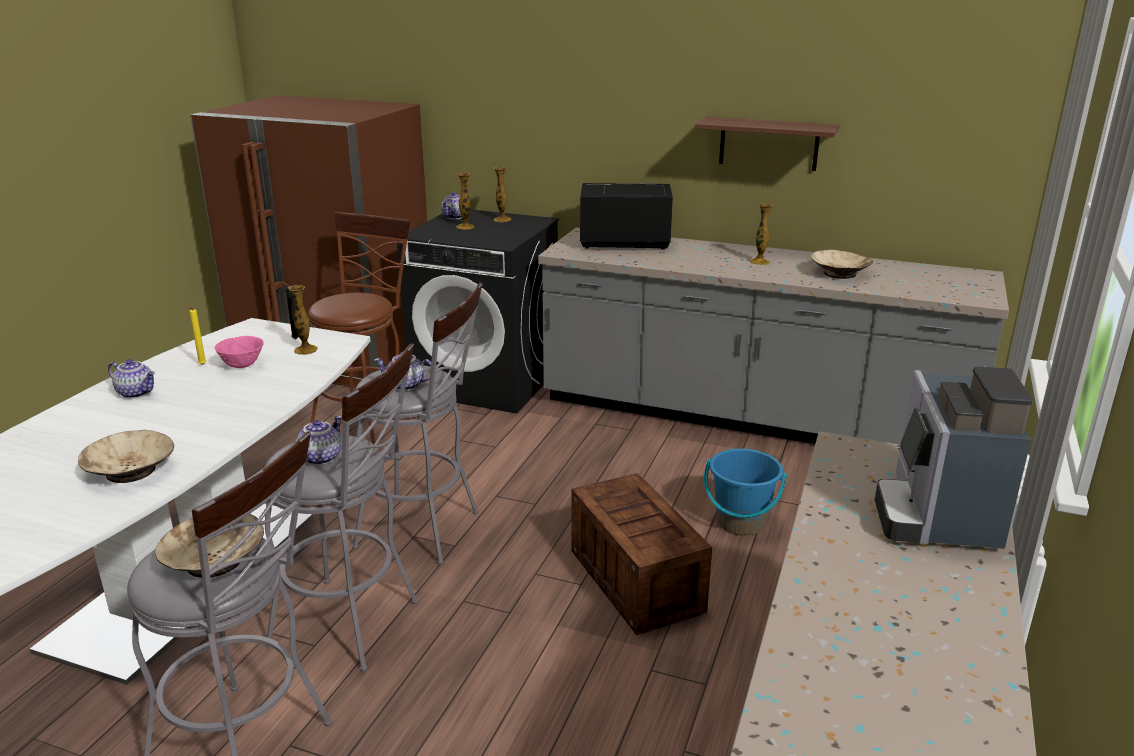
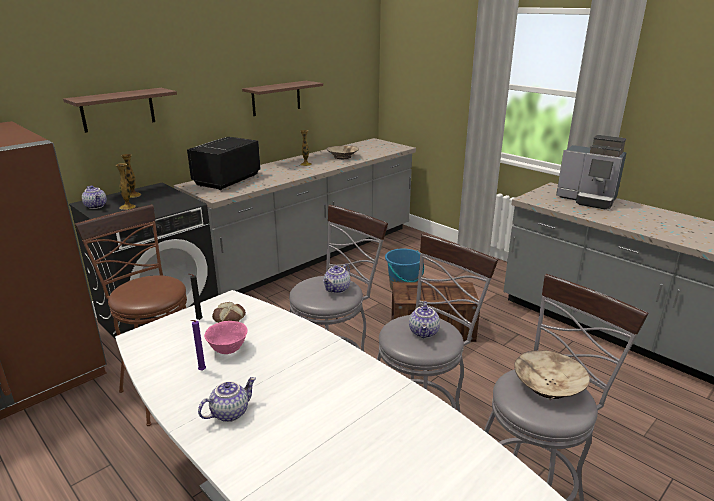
camera: 65 degrees left, 0 degrees up
(130, 471) = (395, 420): beige bowl -> none
(201, 365) = (201, 371): yellow candle -> purple candle
(306, 350) = (228, 318): vase -> bread
(320, 457) = (424, 332): teapot -> teapot turned 135 degrees counterclockwise
(525, 113) = (118, 110): none -> shelf

